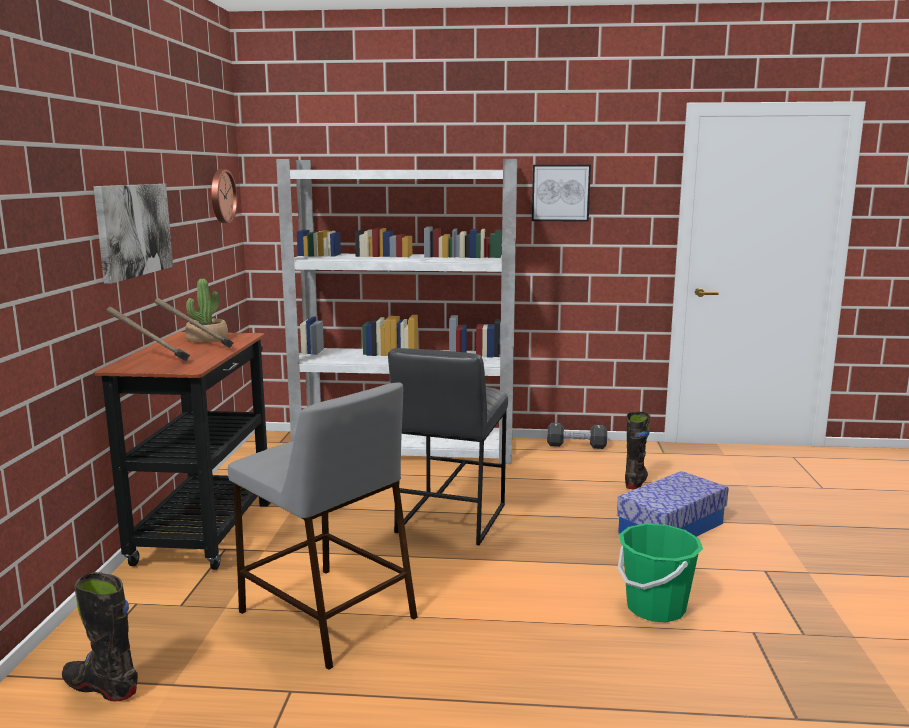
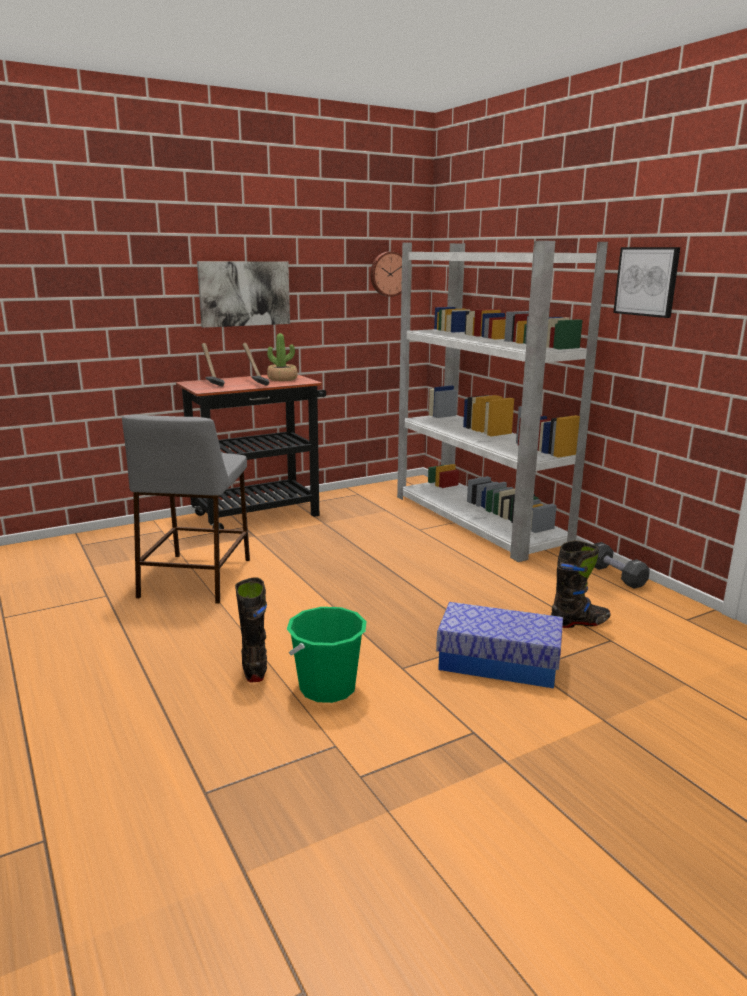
camera: 55 degrees right, 5 degrees up
(101, 687) = (79, 553): black boot -> black boot (254, 666)
(450, 519) = (375, 571): grey stool -> none

